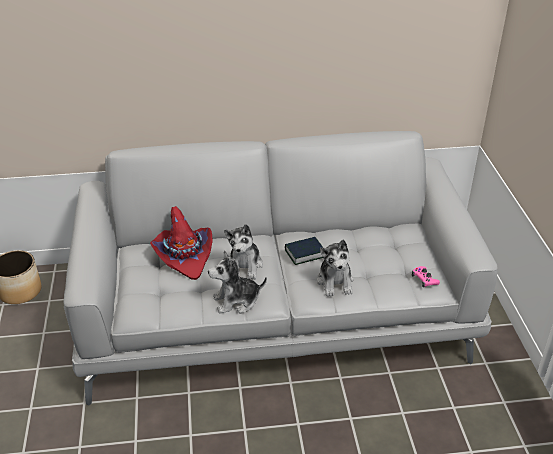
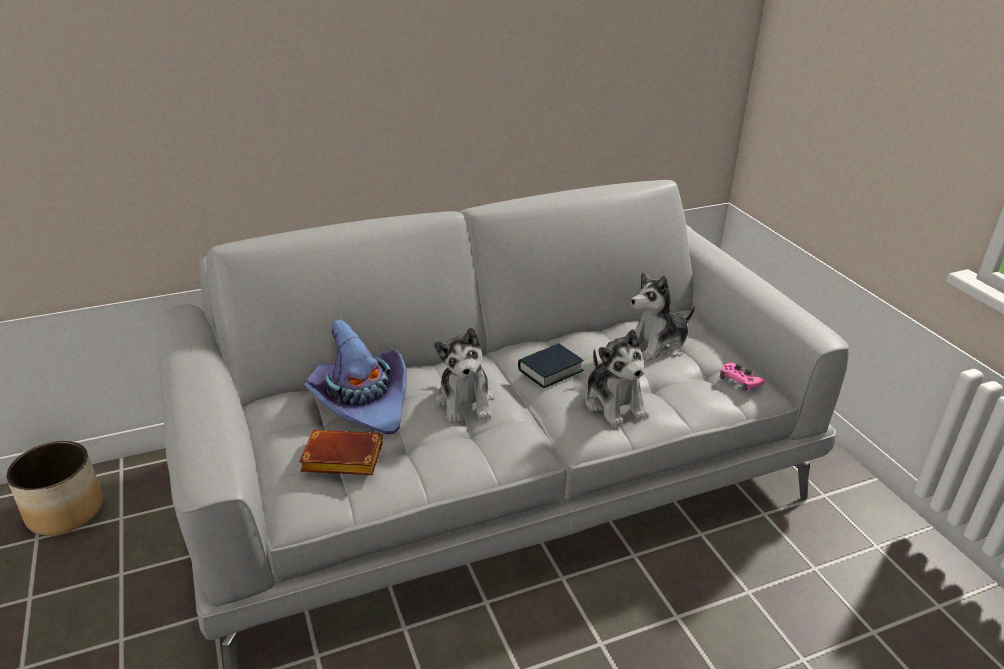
camera: 15 degrees left, 5 degrees down
(160, 290) = (340, 459): none -> brown book
(184, 255) = (362, 400): red hat -> purple hat
(236, 301) = (473, 456): plush toy -> plush toy (658, 345)

